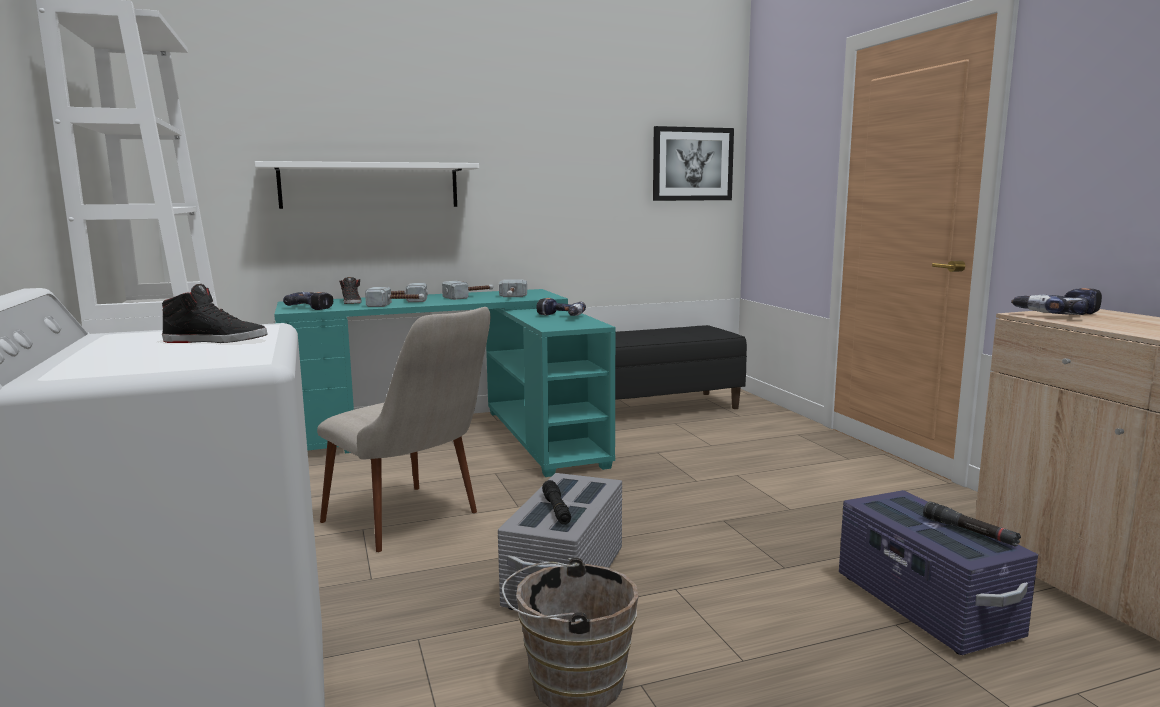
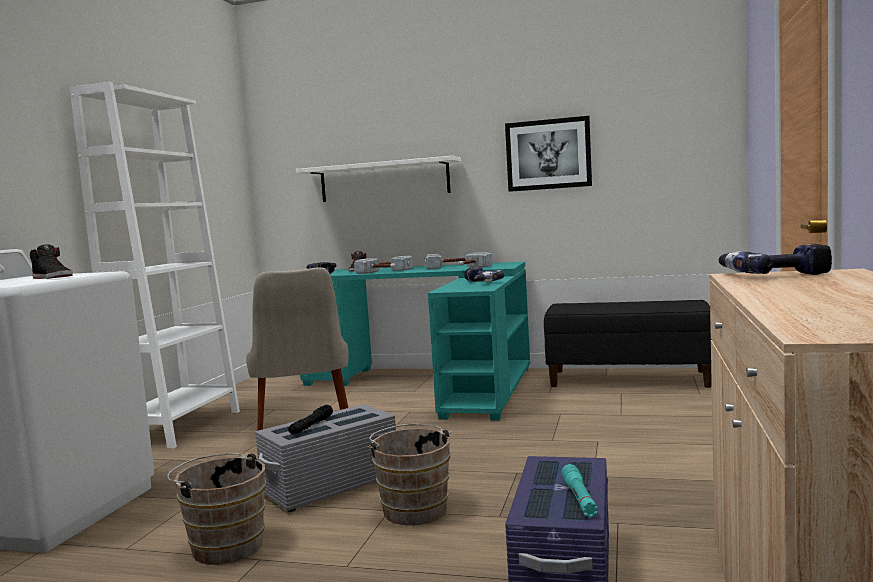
camera: 35 degrees right, 5 degrees down
(692, 164) = (680, 136): picture -> picture (548, 154)
(696, 580) = (414, 508): none -> brown bucket
(969, 532) = (579, 499): black flashlight -> turquoise flashlight

